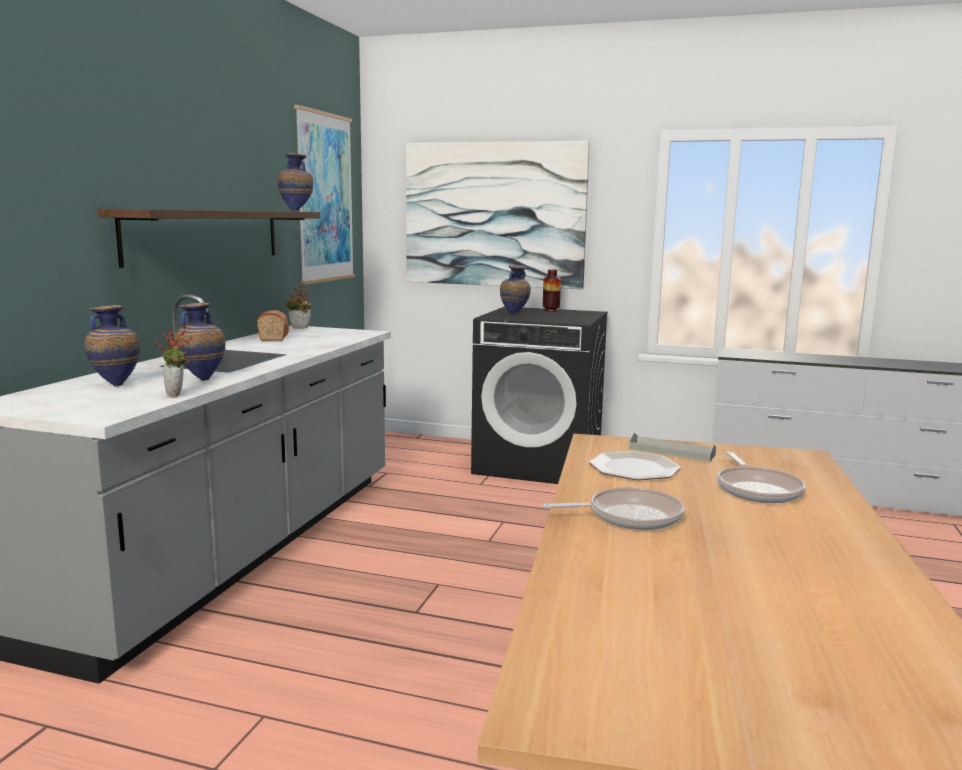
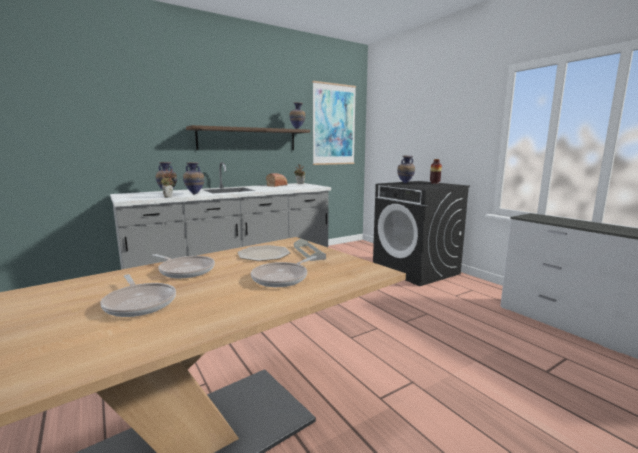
camera: 40 degrees right, 0 degrees up
(494, 215) = (417, 129): picture -> none
(740, 566) = (140, 303): none -> frying pan

